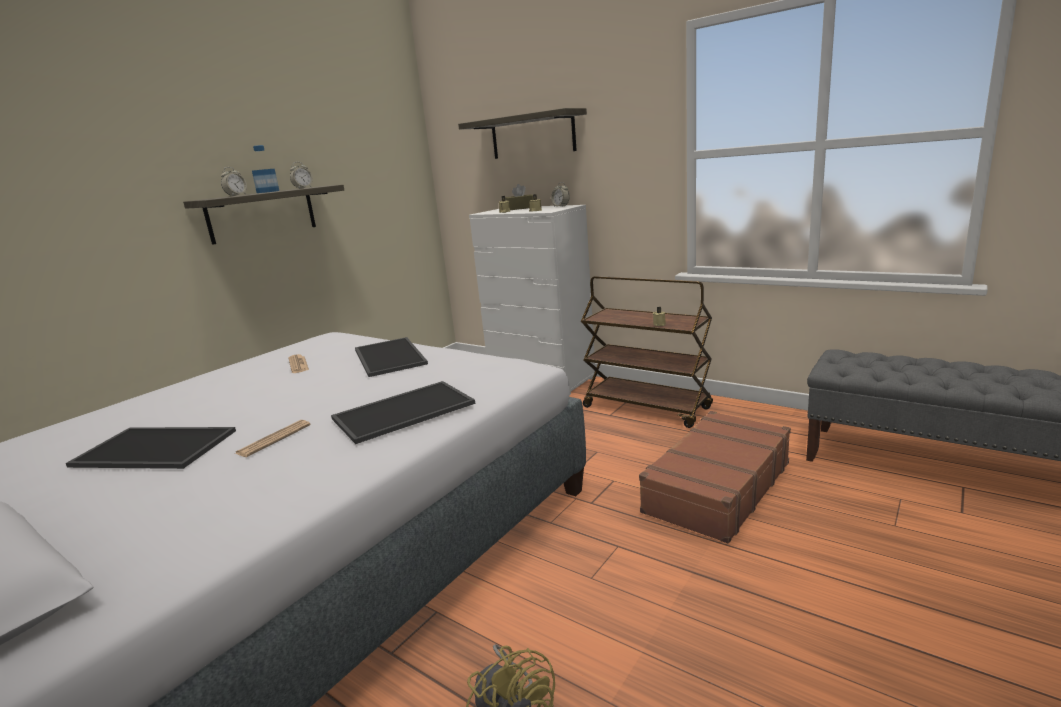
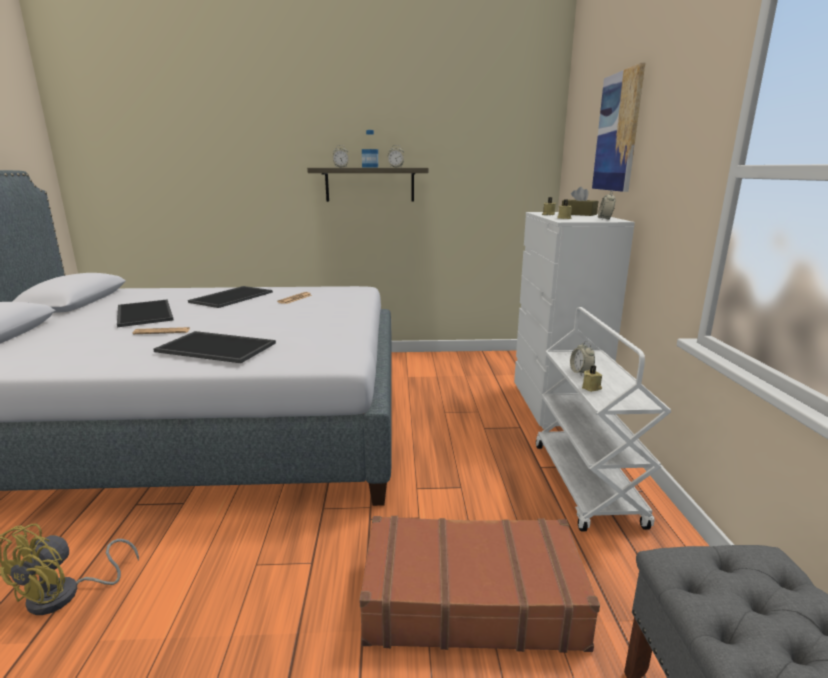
camera: 50 degrees right, 0 degrees up
(387, 357) = (326, 313): tray -> tray (231, 297)
(532, 135) = (617, 132): shelf -> picture
(632, 321) = (580, 372): none -> alarm clock
(647, 408) = (586, 484): brown cart -> white cart

